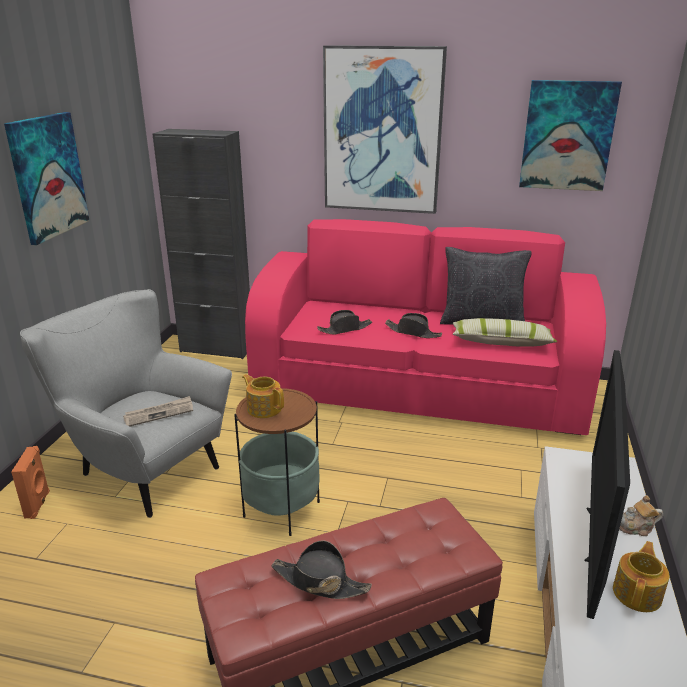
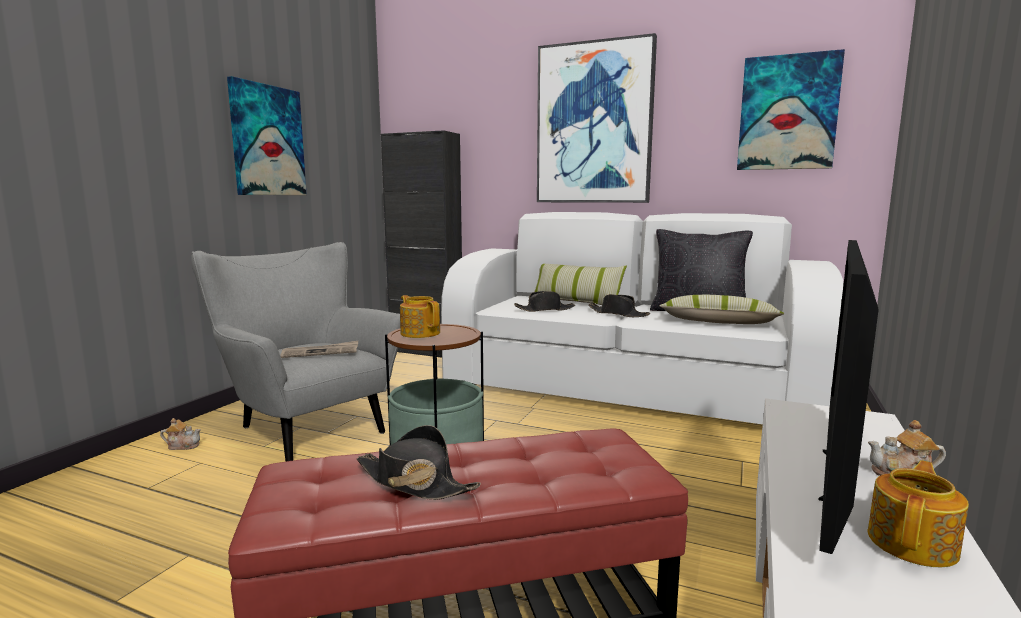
camera: 10 degrees right, 15 degrees down
(38, 504) = (183, 446): orange speaker -> teapot
(370, 313) = (576, 303): none -> pillow
(418, 389) = (626, 389): pink sofa -> white sofa

